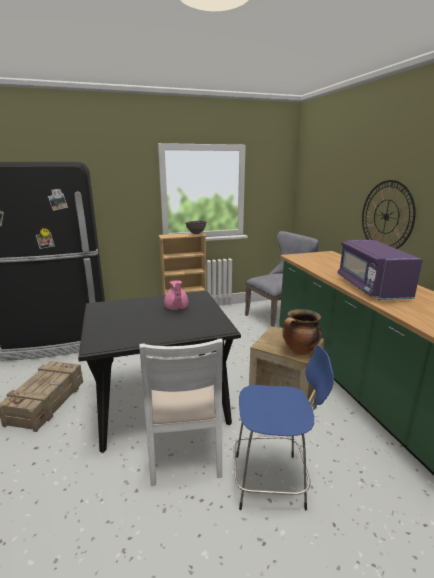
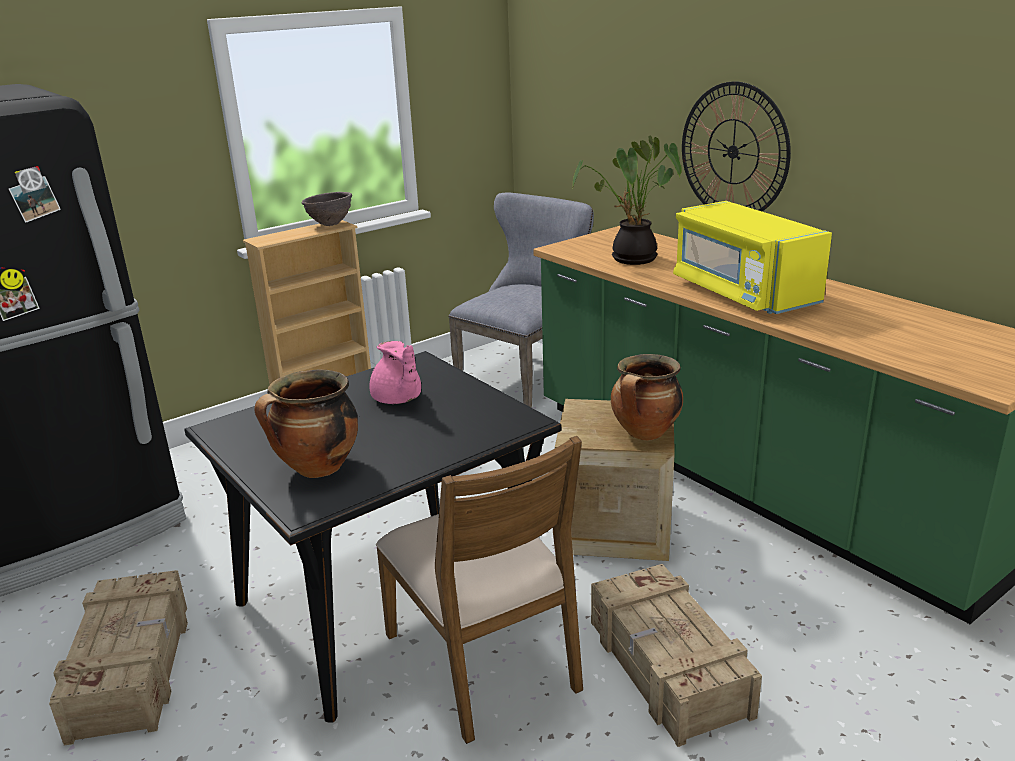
camera: 20 degrees left, 5 degrees up
(116, 330) = (317, 469): none -> cooking pot
(184, 445) = (484, 660): white chair -> brown chair
(272, 481) = (667, 668): blue stool -> crate
(323, 265) = (630, 259): none -> potted plant
(371, 287) = (742, 292): purple microwave -> yellow microwave

